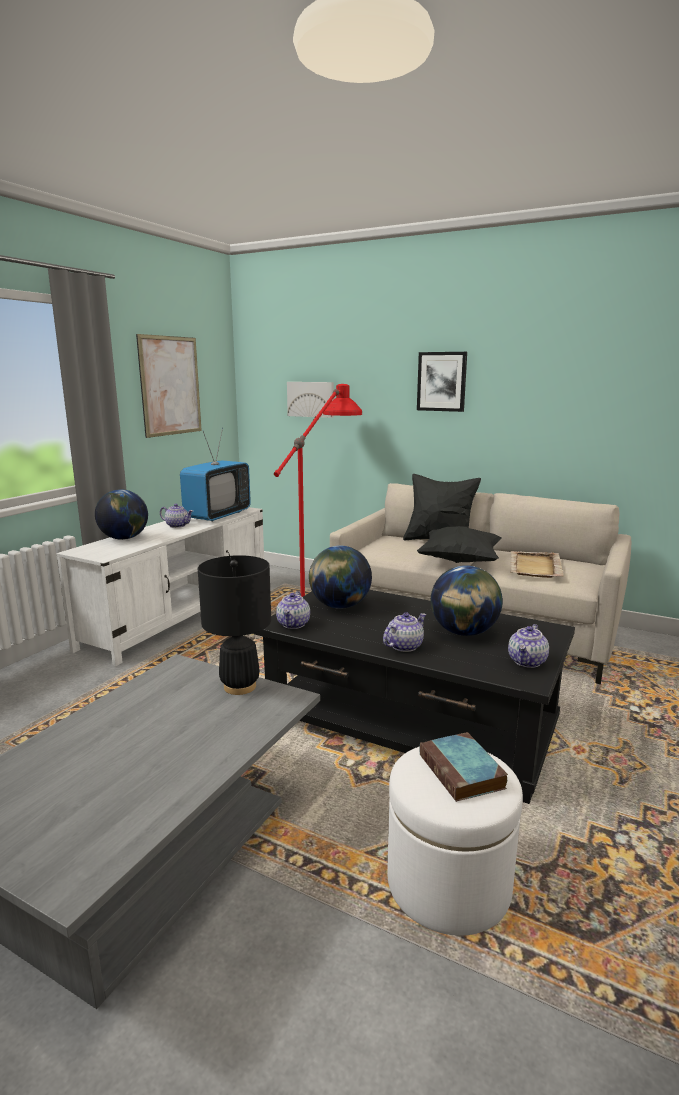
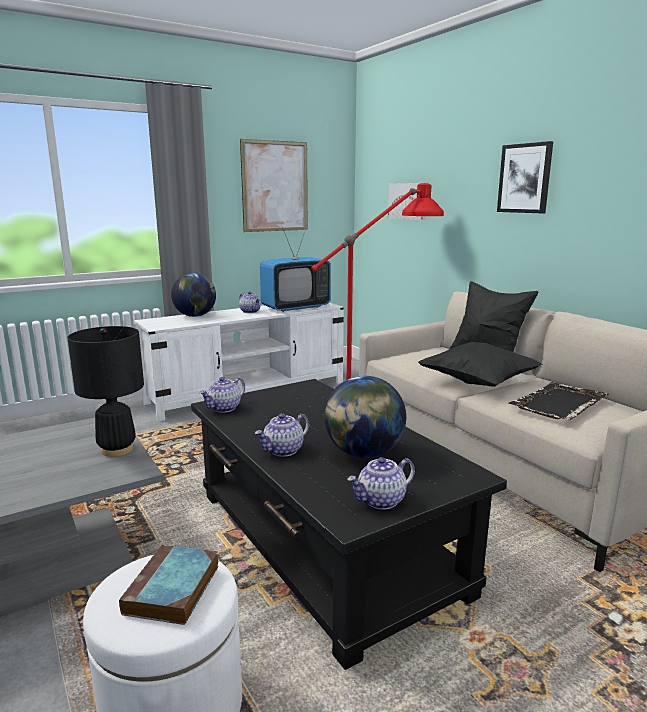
camera: 30 degrees right, 0 degrees up
(339, 606) = (288, 401): globe -> none
(404, 646) = (283, 450): teapot -> teapot turned 150 degrees clockwise
(534, 567) = (558, 404): beige tray -> black tray

